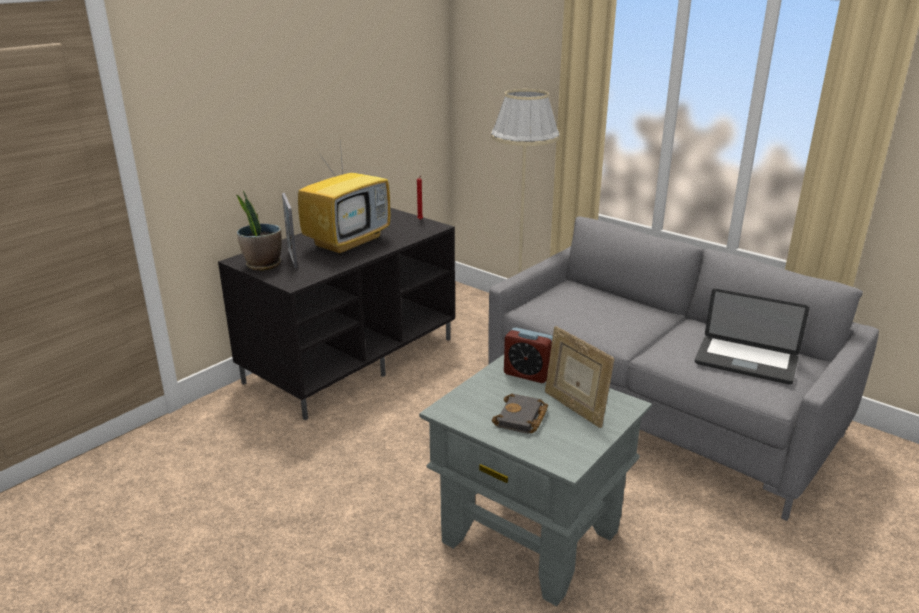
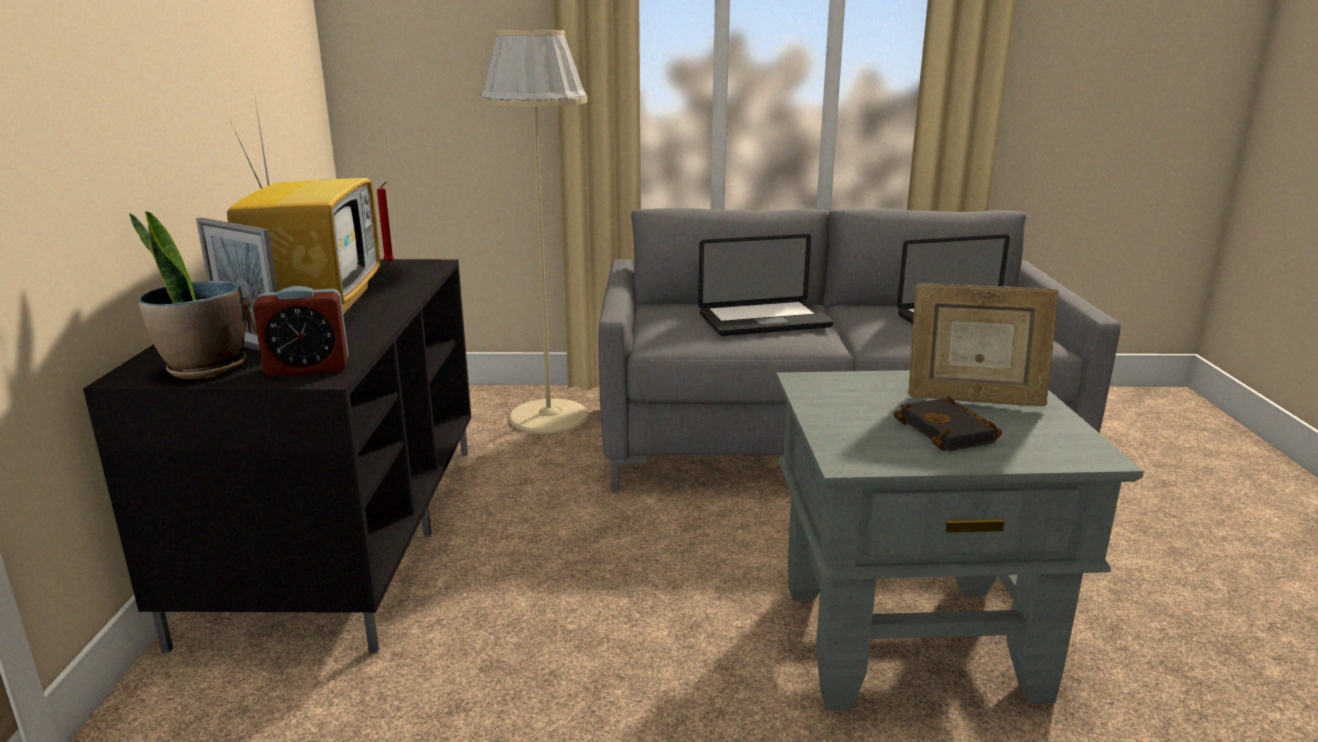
camera: 40 degrees left, 5 degrees down
(527, 374) = (851, 386): alarm clock -> alarm clock (307, 368)
(609, 315) = (764, 321): none -> laptop

